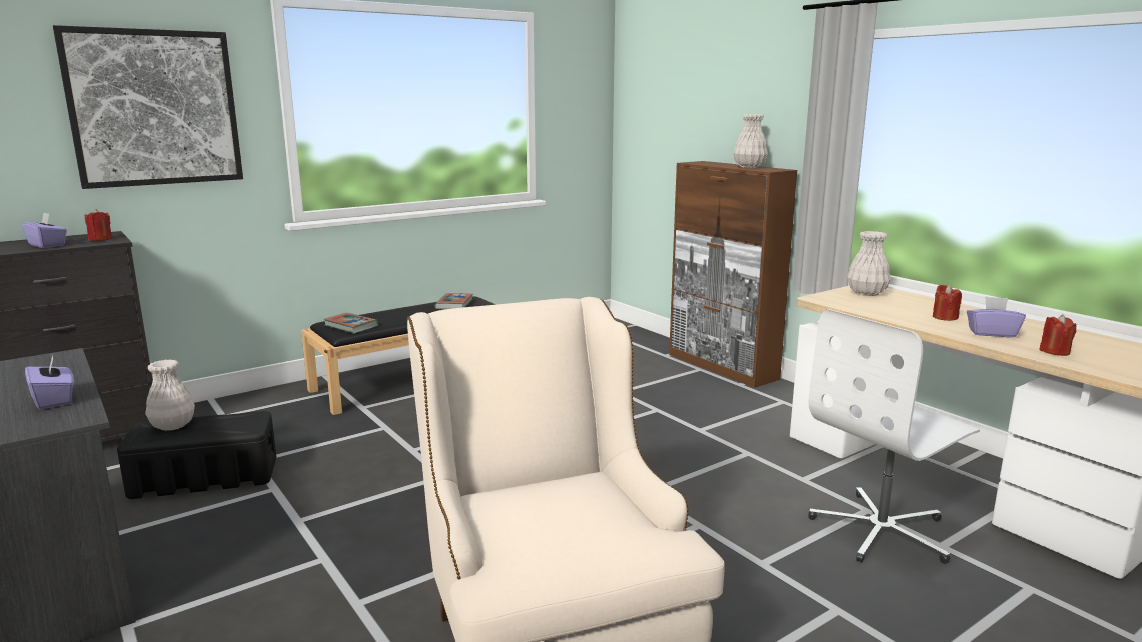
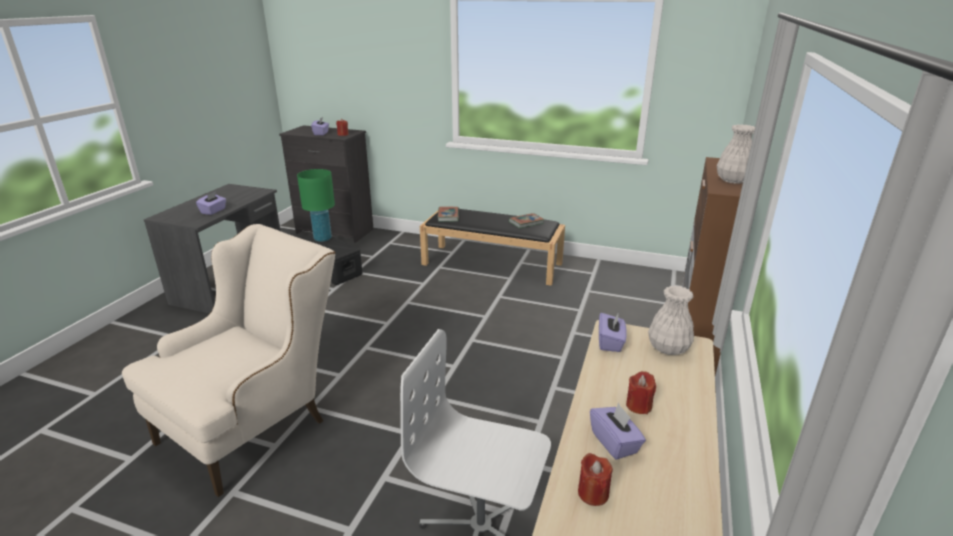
camera: 55 degrees right, 10 degrees up
(154, 108) = (385, 64): picture -> none
(173, 426) = (322, 239): white vase -> green table lamp
(841, 303) = (610, 342): none -> purple tissue box

